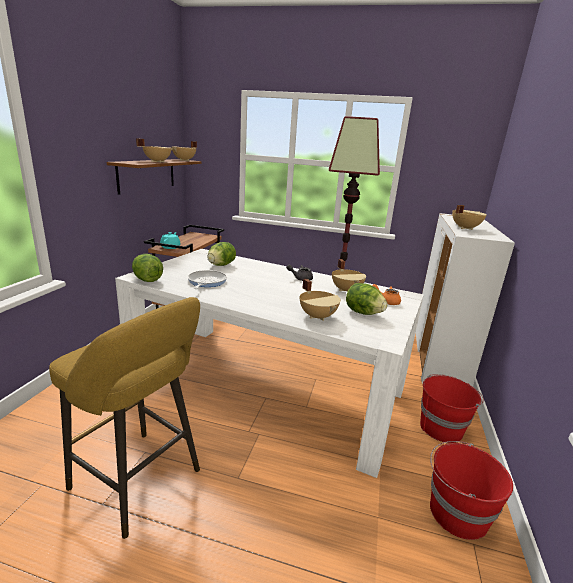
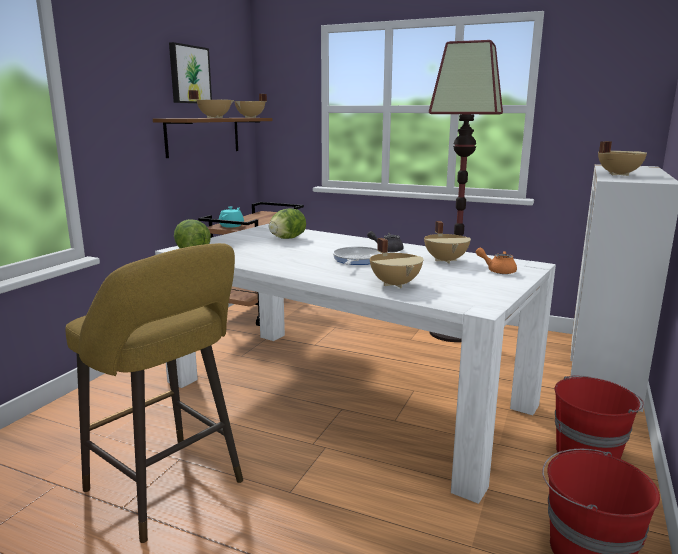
camera: 10 degrees right, 5 degrees down
(135, 124) = (189, 74): none -> picture
(206, 282) = (263, 254): frying pan -> frying pan (356, 260)
(363, 313) = (459, 281): lettuce -> none

